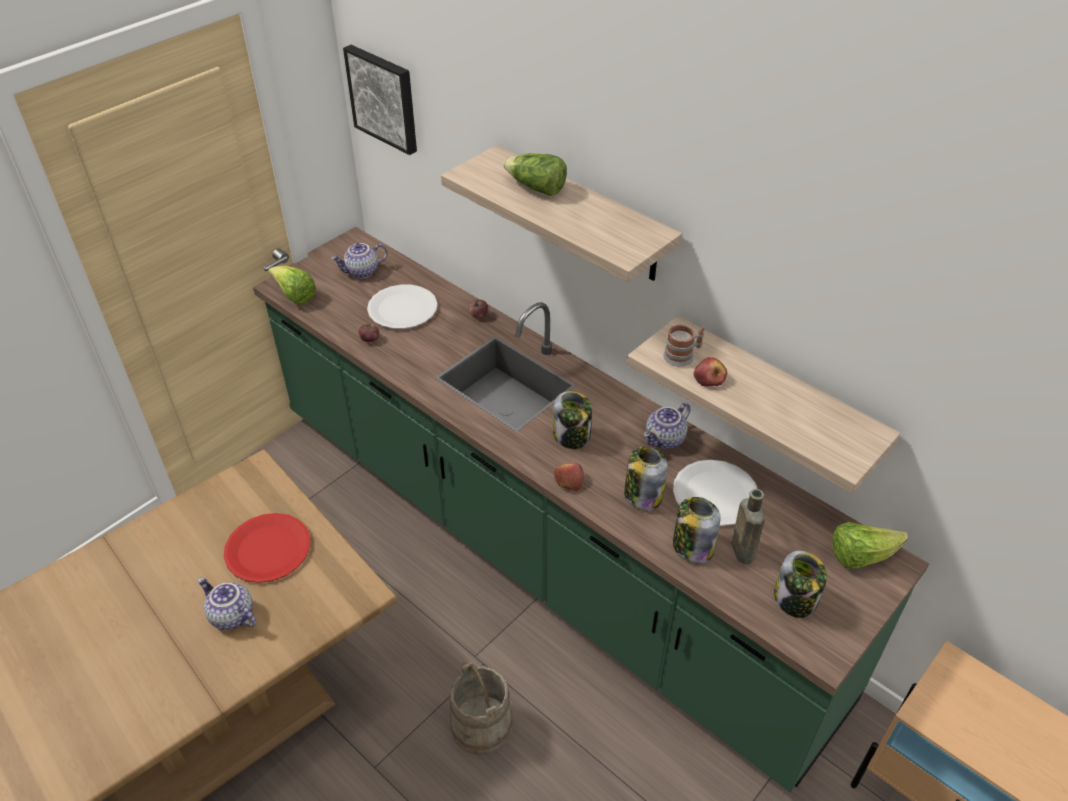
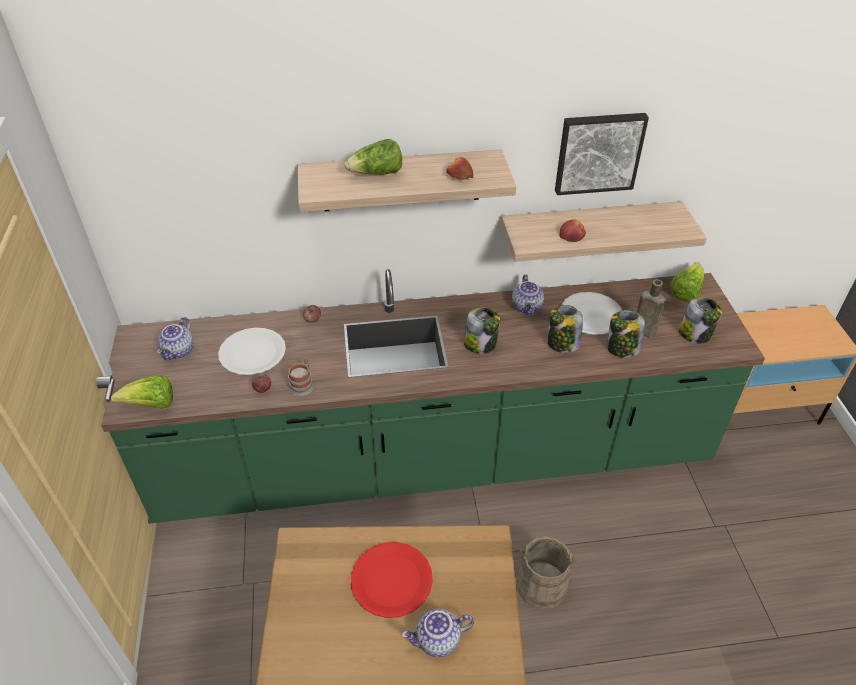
camera: 50 degrees left, 0 degrees up
(384, 98) = (140, 181): picture -> picture (598, 152)
(568, 480) = (517, 368): apple -> apple (459, 176)
(683, 355) = (541, 234): mug -> mug (303, 384)

